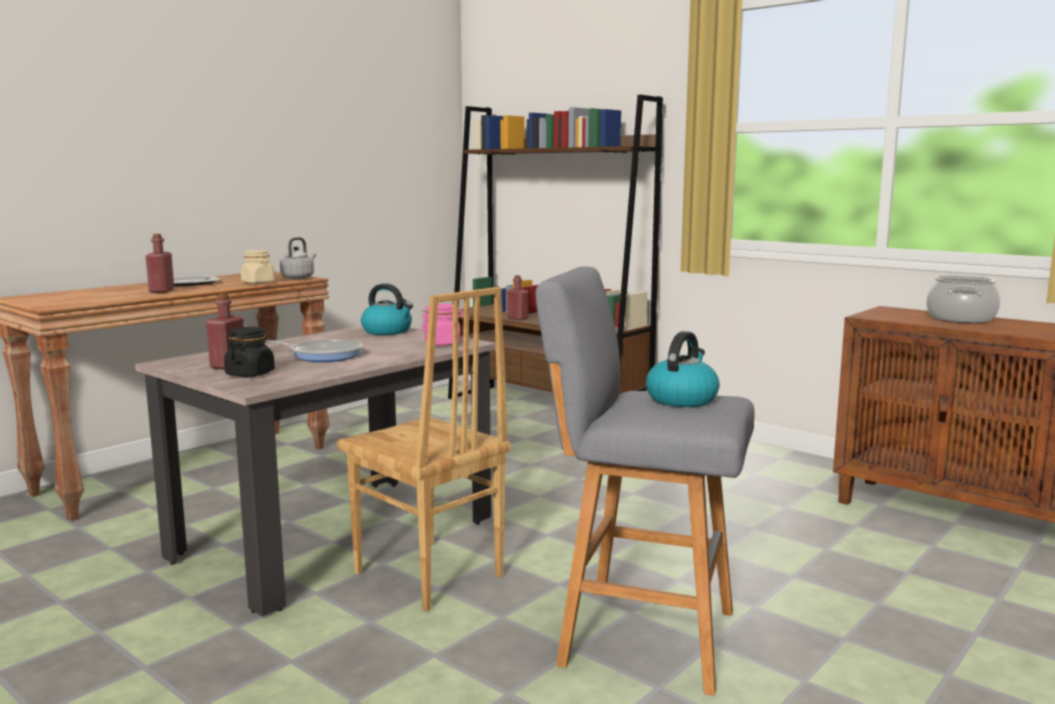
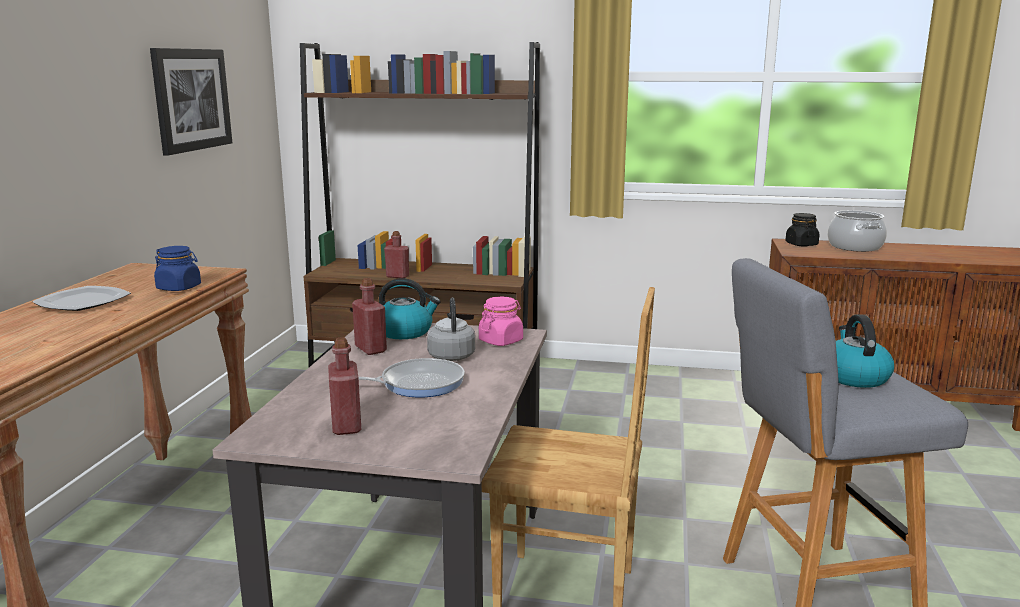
camera: 30 degrees left, 5 degrees up
(161, 291) = (82, 323): red bottle -> red bottle (370, 349)
(250, 374) = (403, 433): black jar -> black jar (801, 244)
(258, 282) = (179, 288): beige jar -> blue jar
(299, 278) = (209, 272): grey kettle -> grey kettle (451, 355)
(355, 150) = (191, 99): none -> picture

